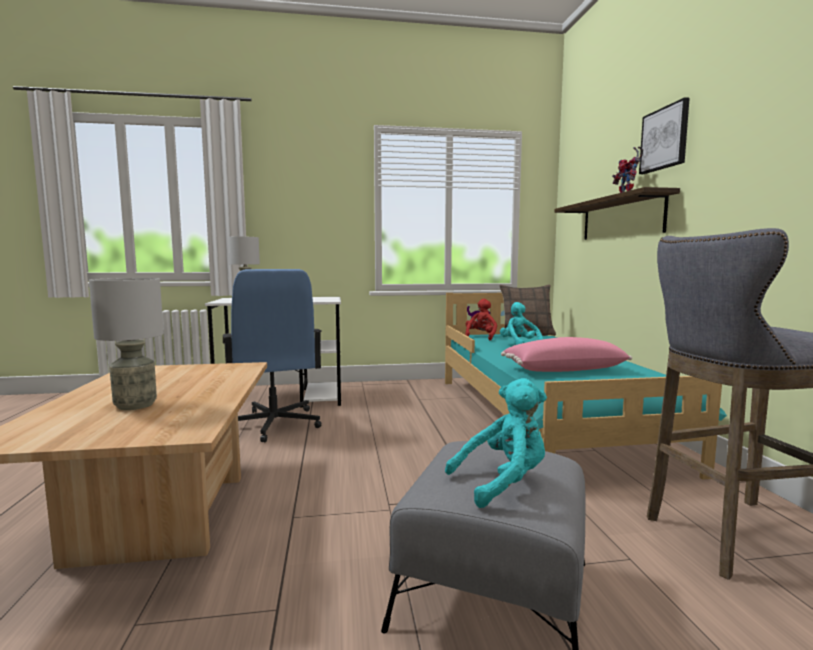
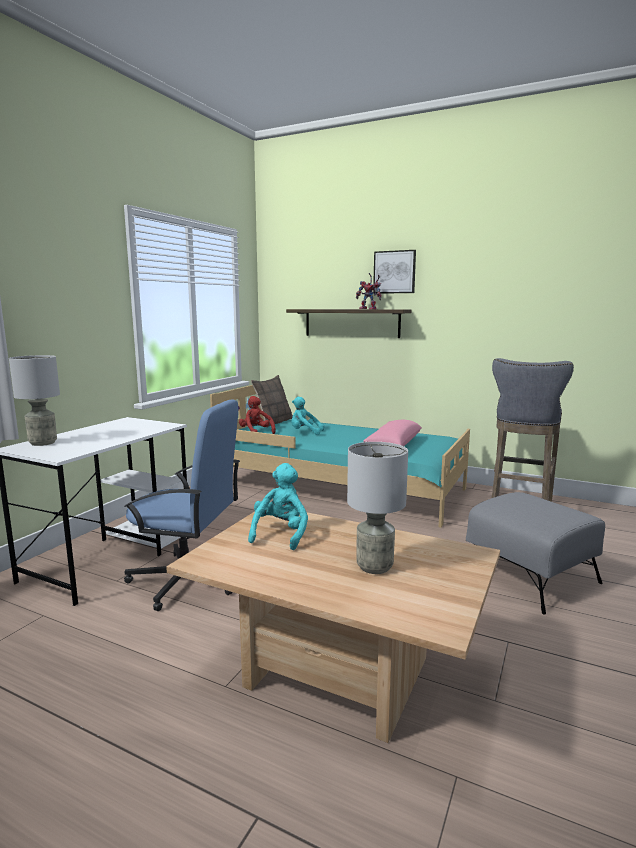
camera: 55 degrees left, 5 degrees up
(503, 483) = (552, 510): turquoise plush toy -> turquoise plush toy (281, 534)

